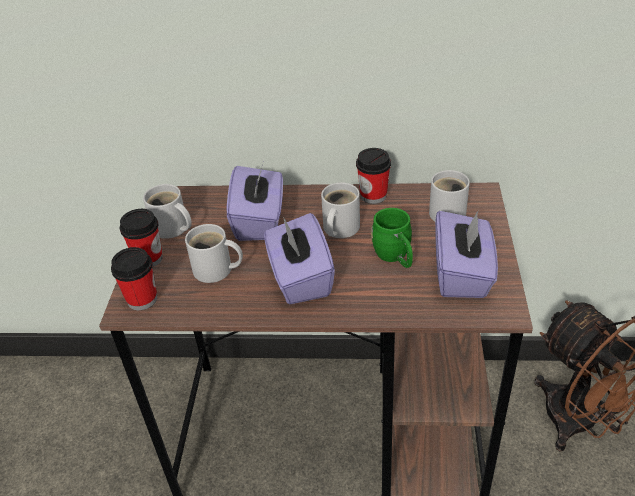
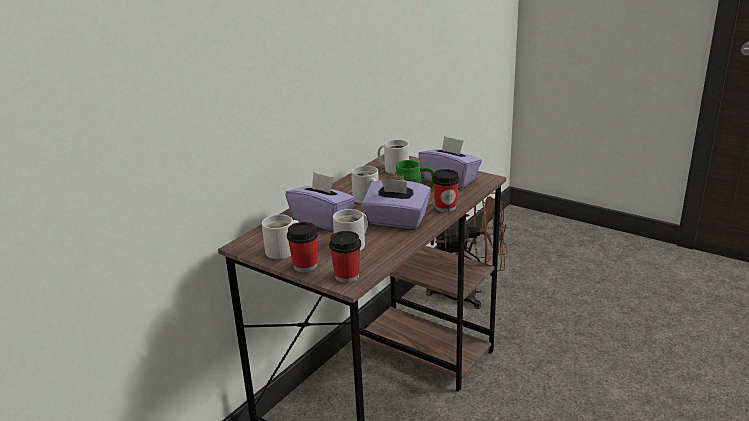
camera: 60 degrees left, 15 degrees down
(373, 196) = (350, 182): cup -> cup (445, 207)

